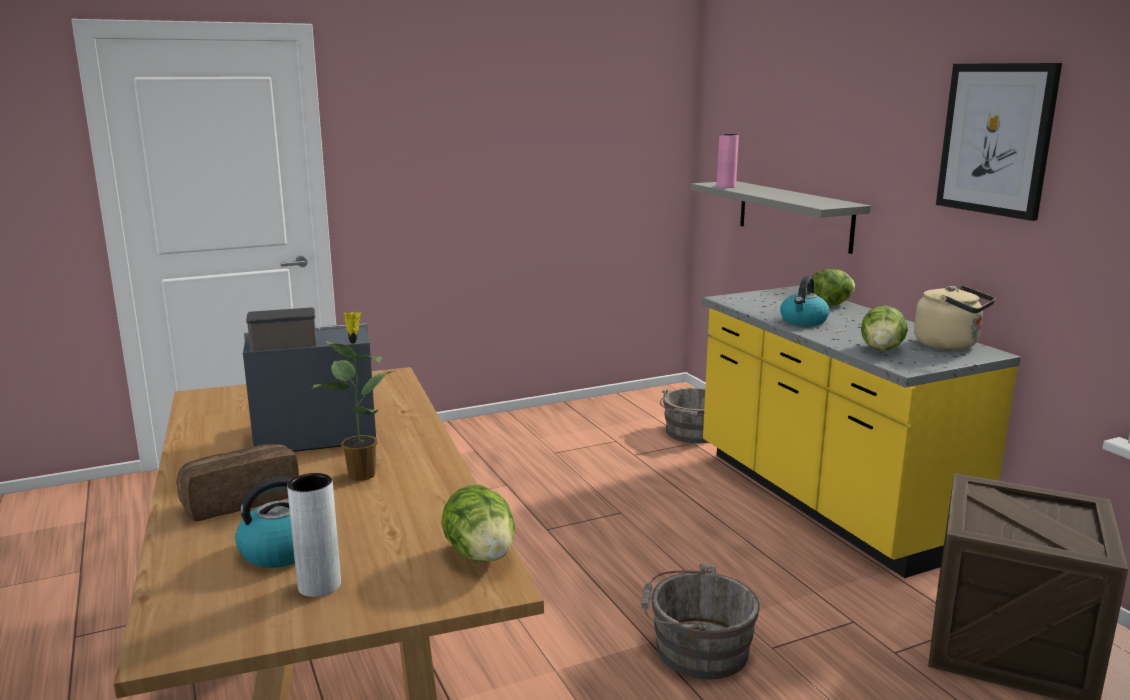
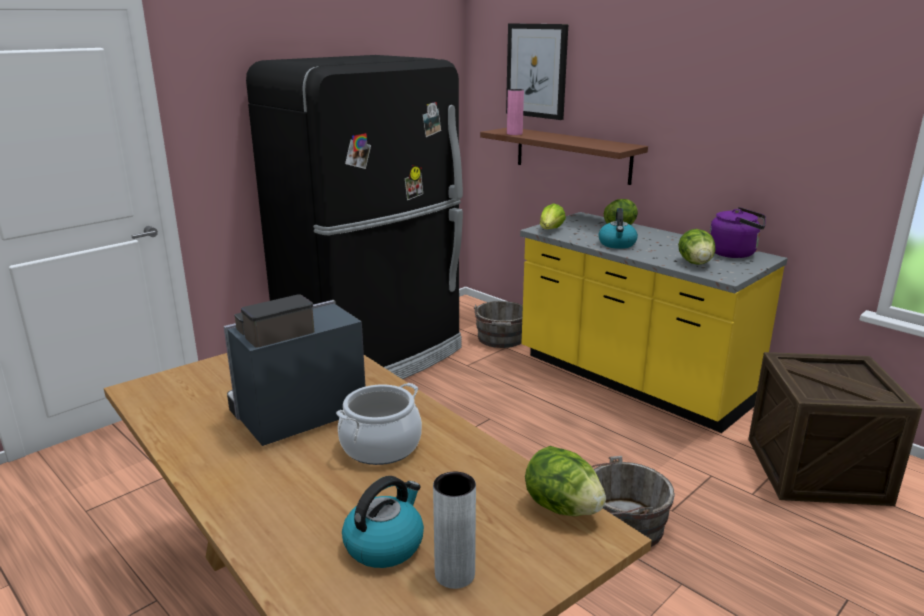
camera: 20 degrees left, 5 degrees up
(240, 500) = (291, 498): bread -> none
(362, 474) = (381, 446): potted plant -> cooking pot
(536, 432) = (374, 357): none -> black fridge
(737, 301) = (550, 230): none -> lettuce
(794, 215) = (572, 155): grey shelf -> brown shelf
(950, 345) = (735, 253): beige kettle -> purple kettle
(996, 139) = (764, 93): picture -> picture (537, 71)

